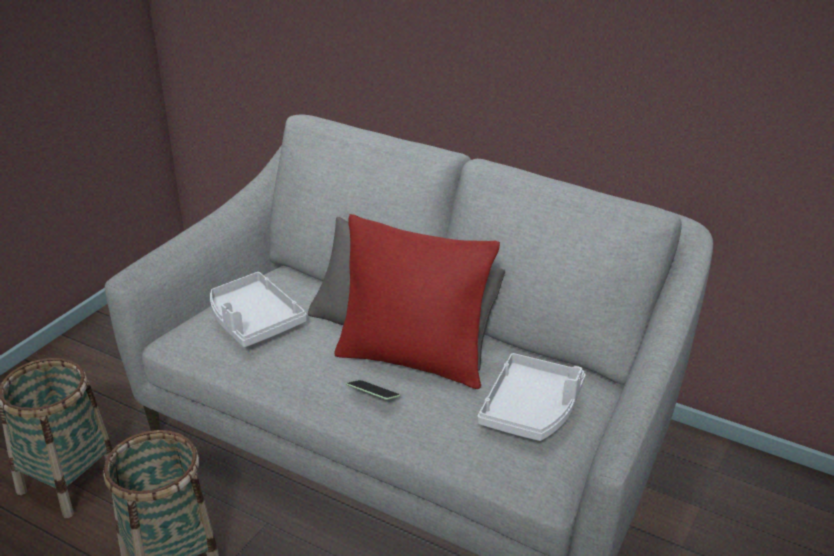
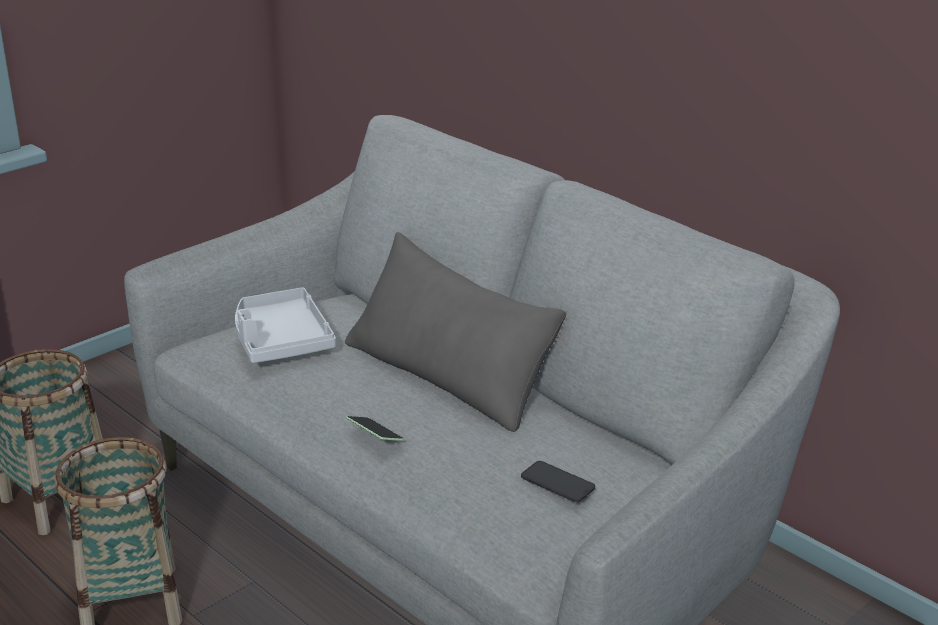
camera: 15 degrees right, 5 degrees down
(413, 360) = (440, 407): red pillow -> none
(532, 409) = (557, 482): grey tray -> phone

